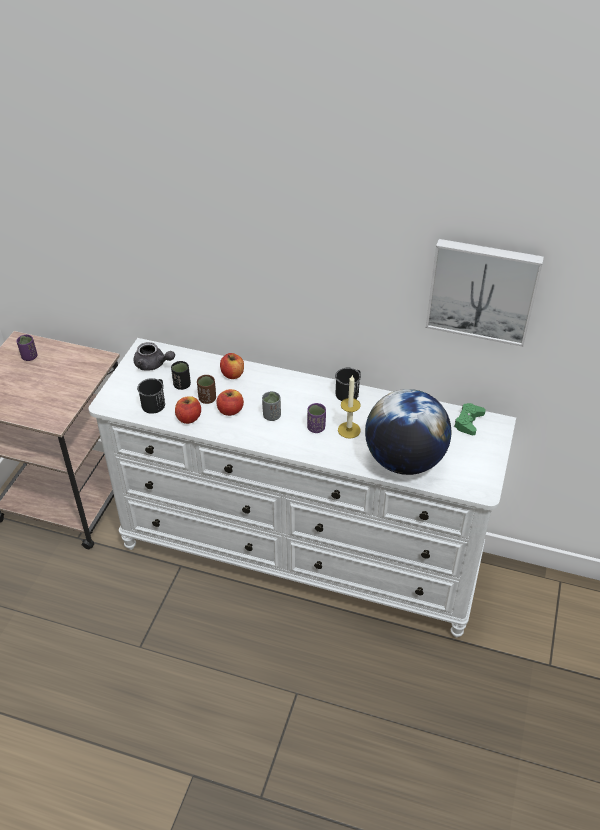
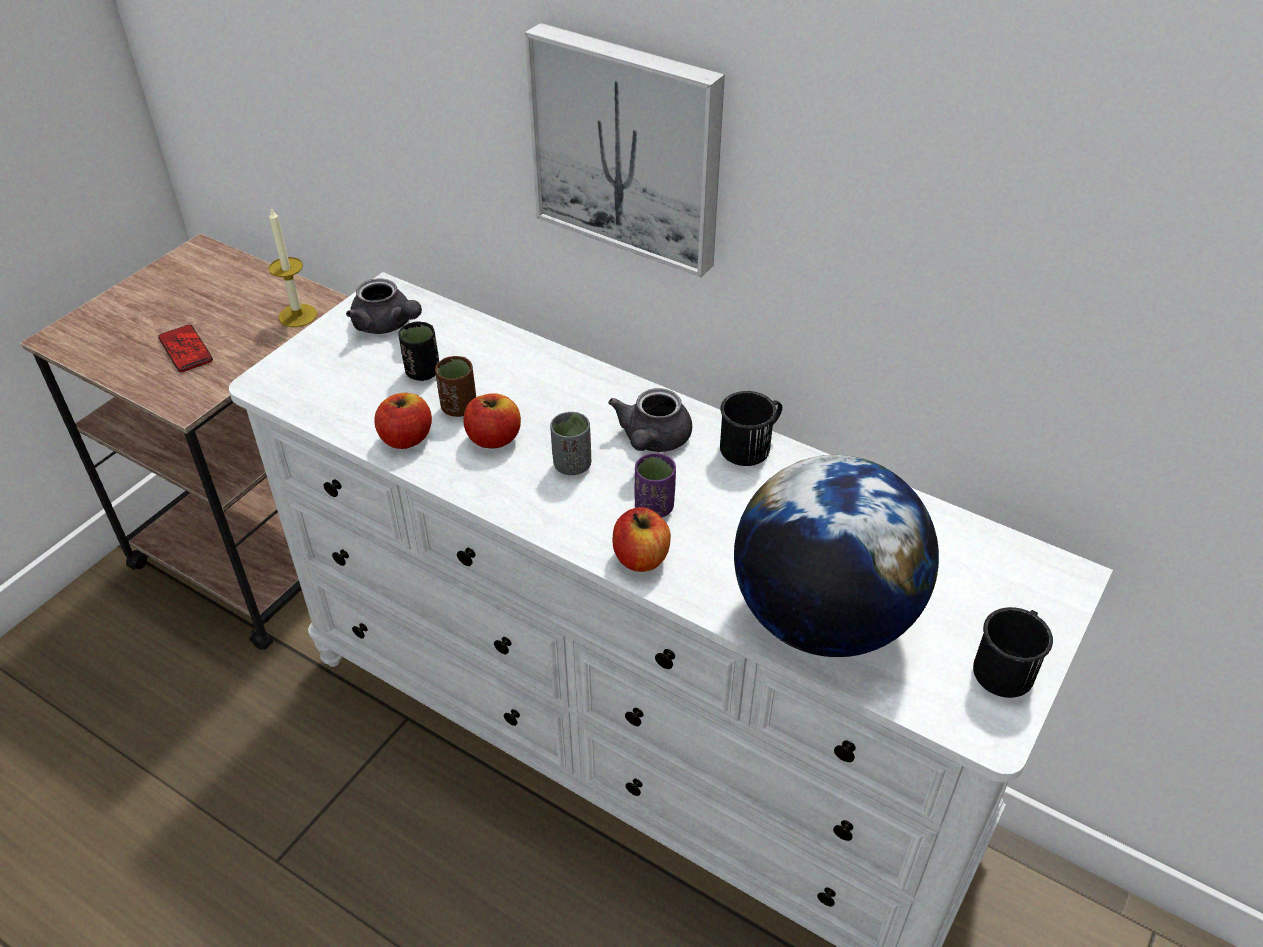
camera: 15 degrees right, 0 degrees up
(29, 357) = (202, 281): purple cup -> none
(40, 395) = (186, 349): none -> phone
(155, 403) = (356, 397): black mug -> black mug (1007, 666)
(232, 374) = (529, 368): apple -> apple (641, 558)
(304, 398) = (652, 441): none -> grey teapot
(349, 430) = (723, 525): candle -> candle (297, 315)
(468, 422) = (996, 559): green game controller -> none
(482, 290) = (1078, 250): picture -> picture (629, 147)

